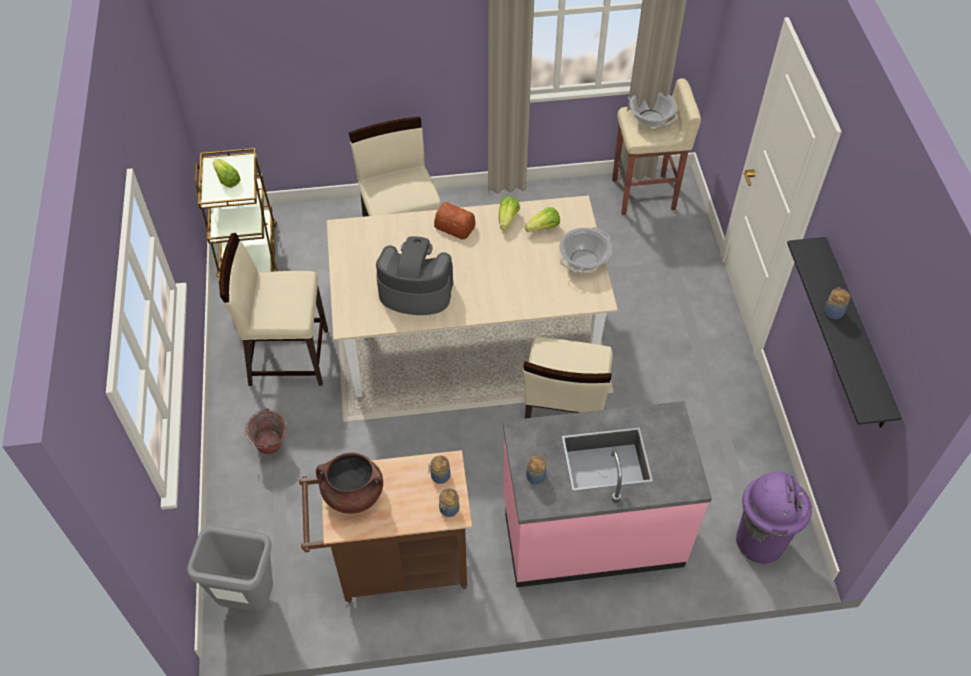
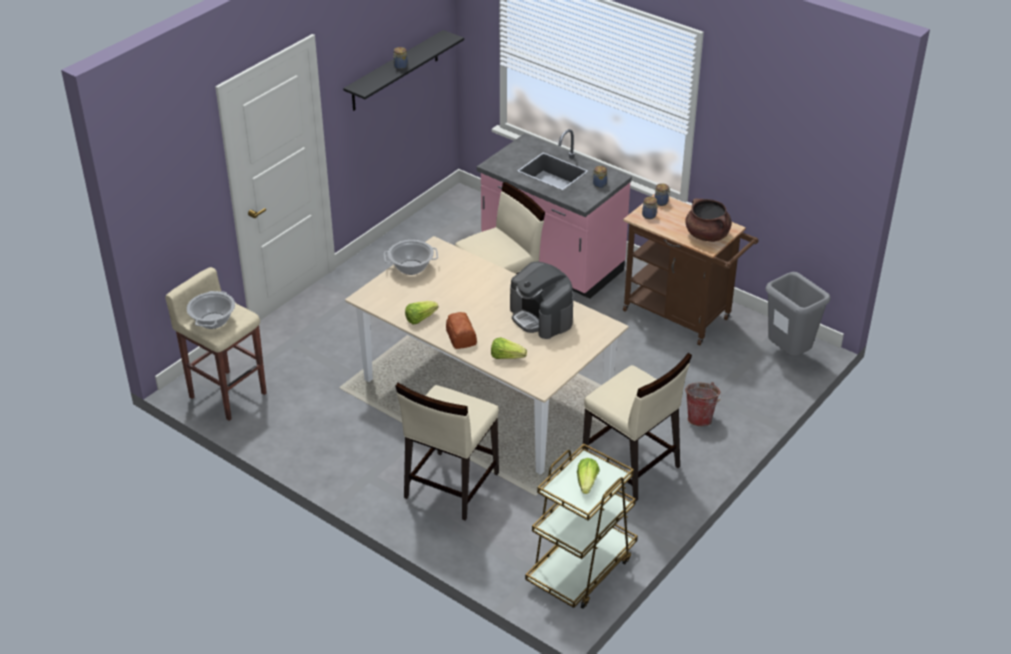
camera: 135 degrees left, 15 degrees down
(543, 228) = (405, 299): lettuce -> lettuce (506, 357)
(760, 540) = (469, 211): purple trash can -> none

